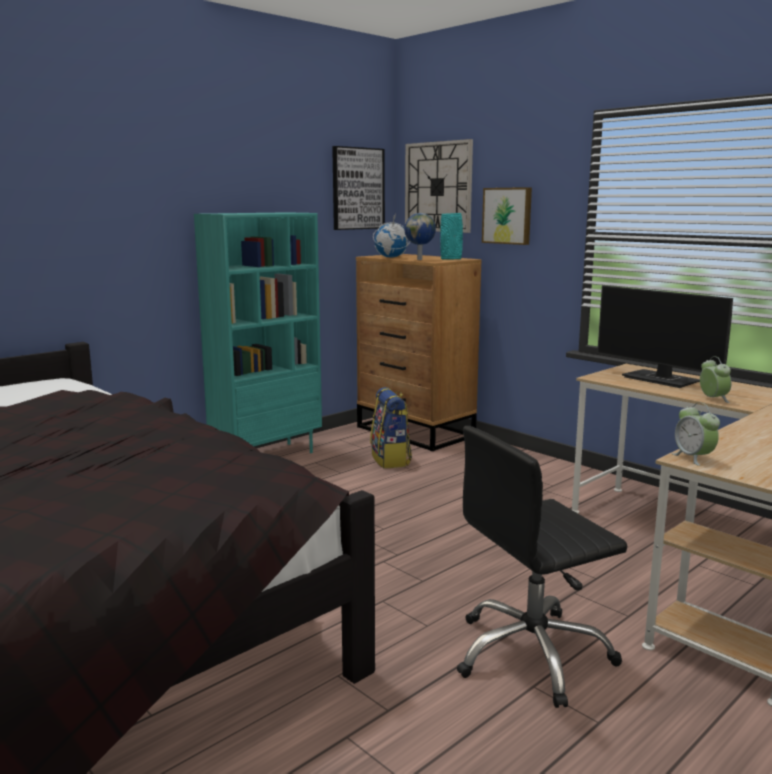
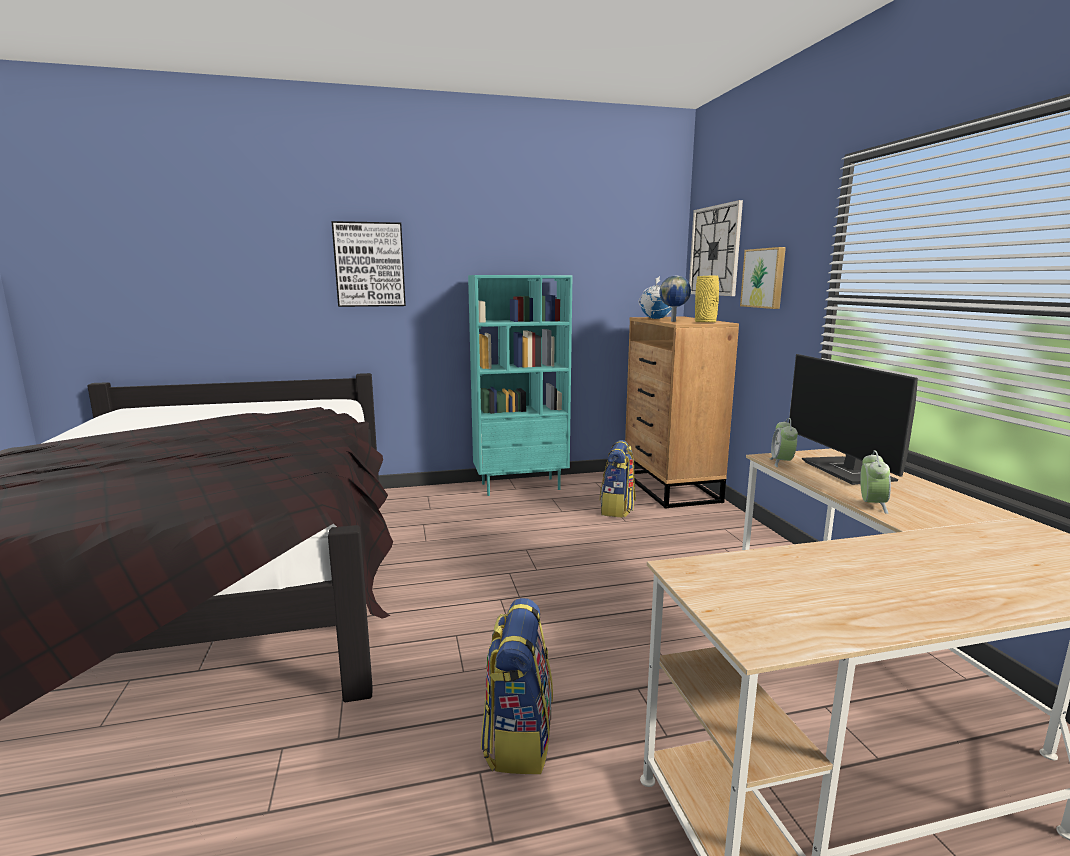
camera: 30 degrees right, 0 degrees up
(357, 188) = (641, 254): picture -> picture (369, 264)
(451, 259) = (706, 322): turquoise vase -> yellow vase
(532, 654) = (518, 738): black office chair -> backpack
(693, 458) = (695, 570): alarm clock -> alarm clock (781, 463)

